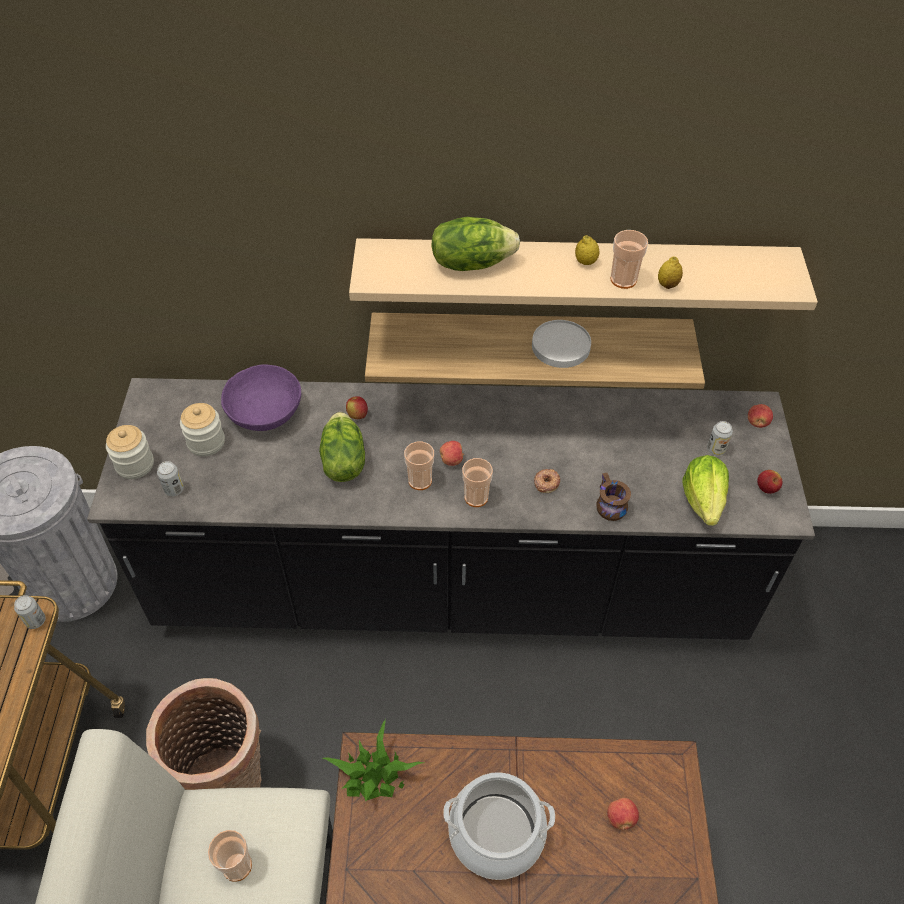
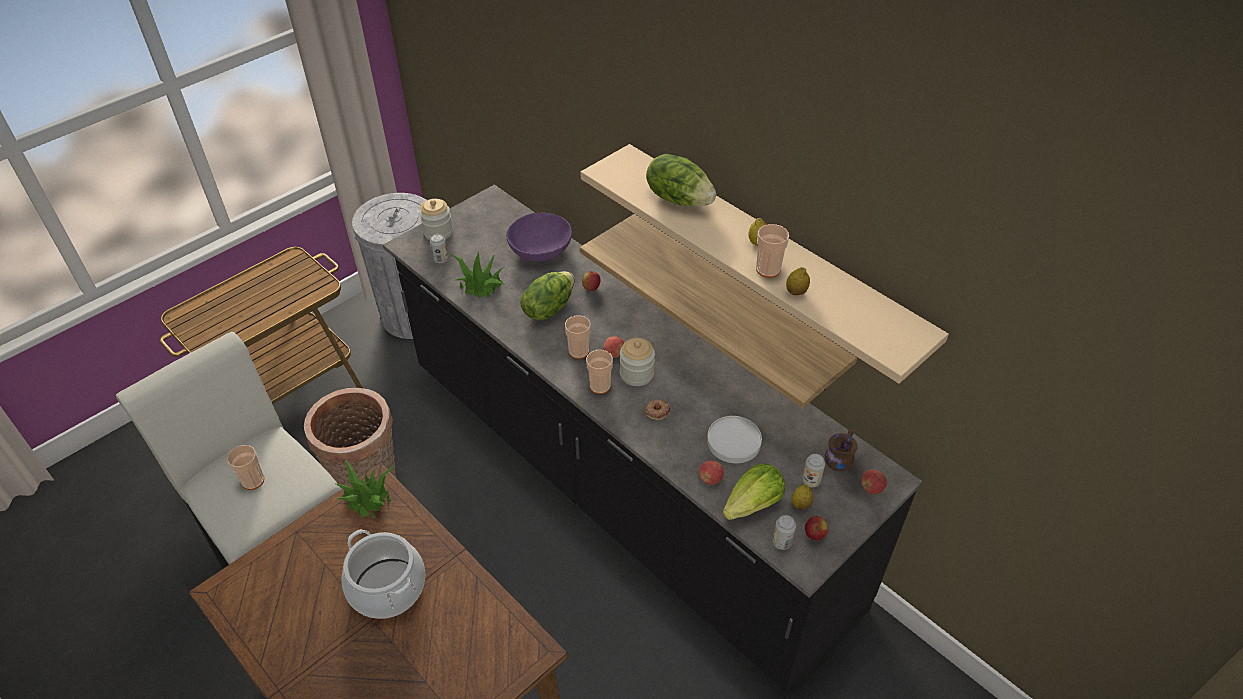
camera: 45 degrees right, 5 degrees down
(36, 621) = (320, 289): can -> can (781, 542)
(206, 442) = (488, 245): jar -> jar (636, 374)
(248, 486) = (480, 284): none -> potted plant
(561, 347) = (729, 311): white plate -> white plate (733, 442)
(607, 505) = (679, 455): brown mug -> brown mug (838, 456)
(621, 818) = (463, 648): apple -> apple (710, 479)
(731, 473) = (800, 504): none -> lemon

